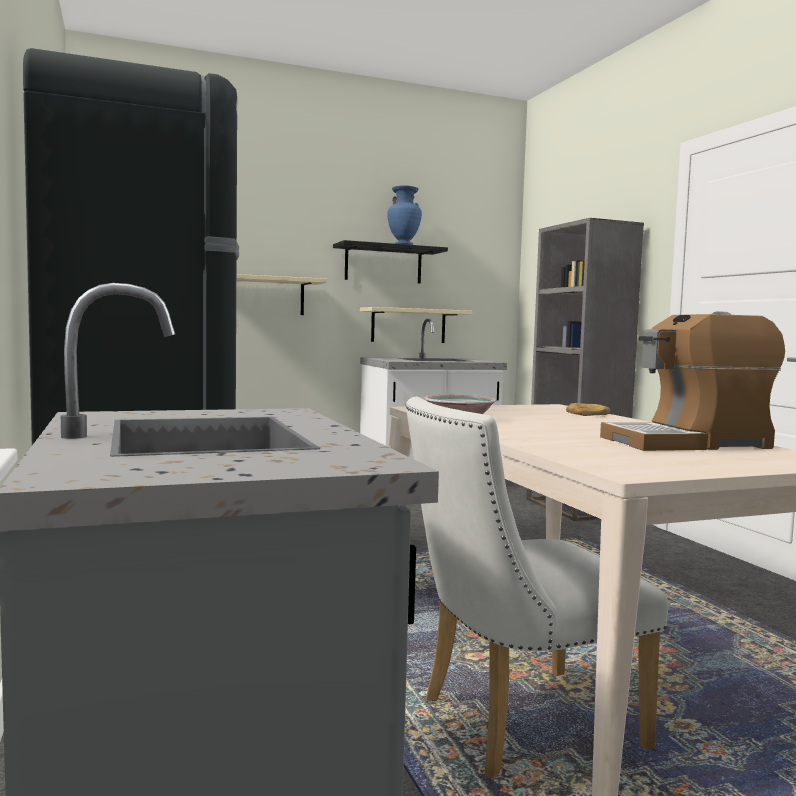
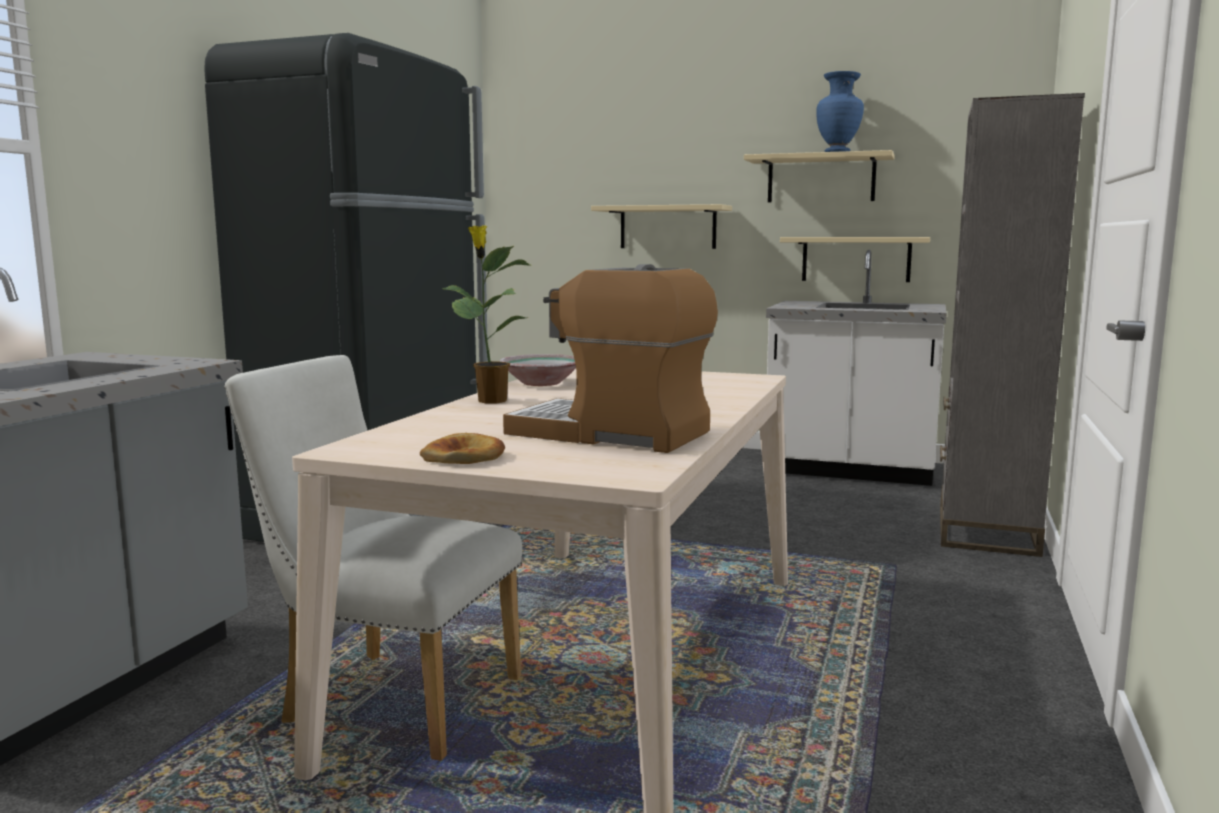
camera: 40 degrees right, 5 degrees up
(383, 264) = (821, 179): black shelf -> beige shelf
(502, 432) = (490, 401): none -> potted plant
(587, 414) = (731, 390): bread -> bread (464, 457)

